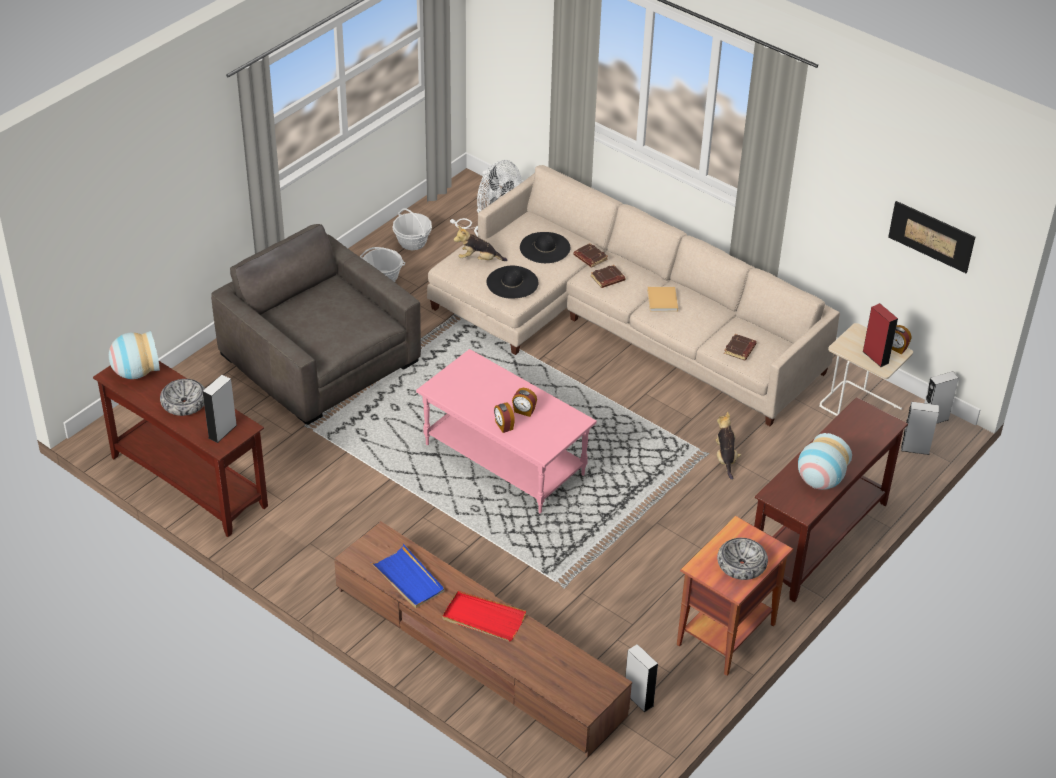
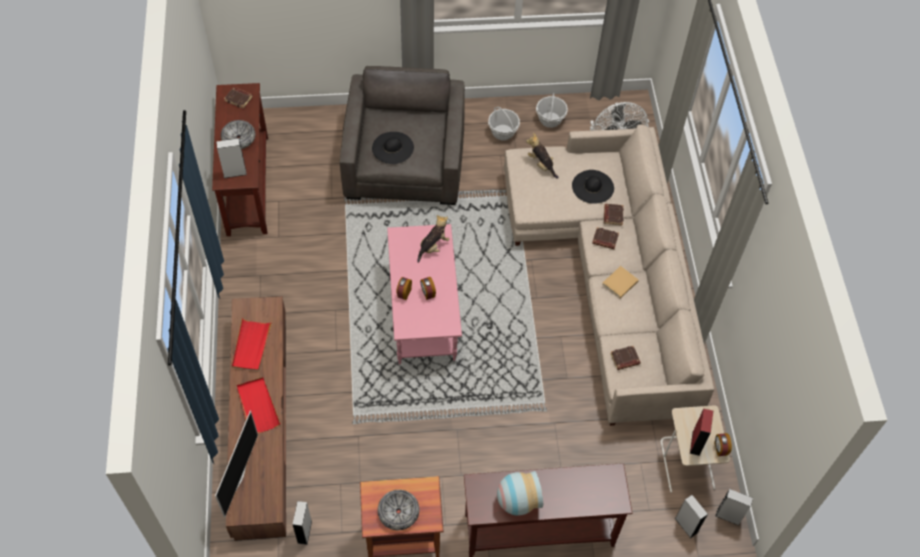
camera: 45 degrees right, 15 degrees up
(136, 372) = (239, 99): vase -> brown book
(408, 579) = (251, 346): blue tray -> red tray
(512, 282) = (541, 196): black hat -> black hat (392, 148)
(545, 682) = (238, 477): none -> television
(725, 458) = (553, 423): plush toy -> plush toy (433, 246)
(931, 236) = (779, 395): picture -> none

